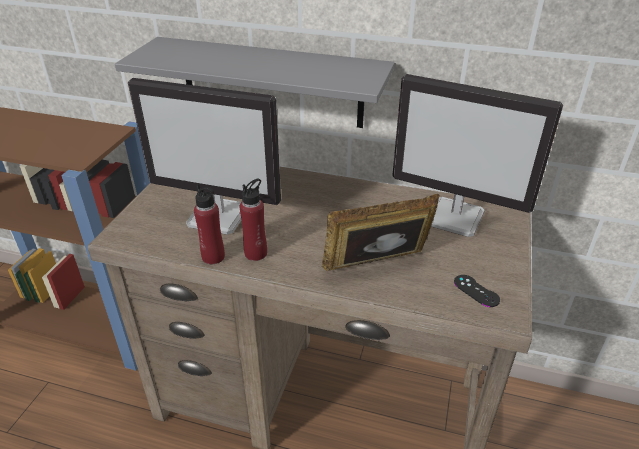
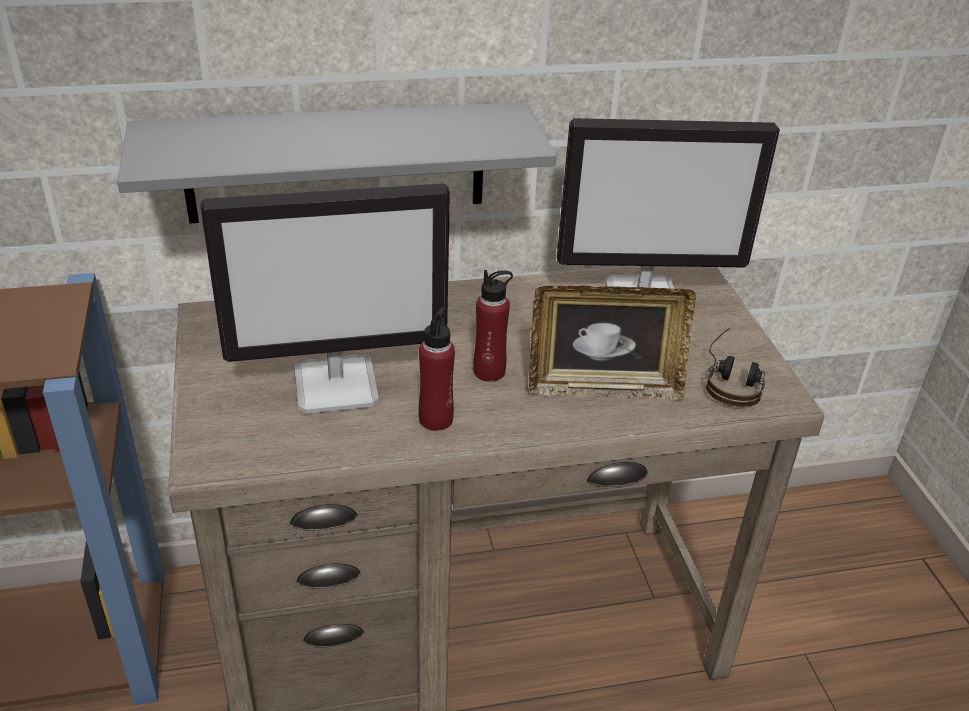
camera: 30 degrees left, 0 degrees up
(213, 257) = (381, 443): red bottle -> red bottle (489, 372)
(377, 267) = (603, 388): picture frame -> picture frame turned 135 degrees counterclockwise
(476, 291) = (733, 380): black game controller -> headphones

